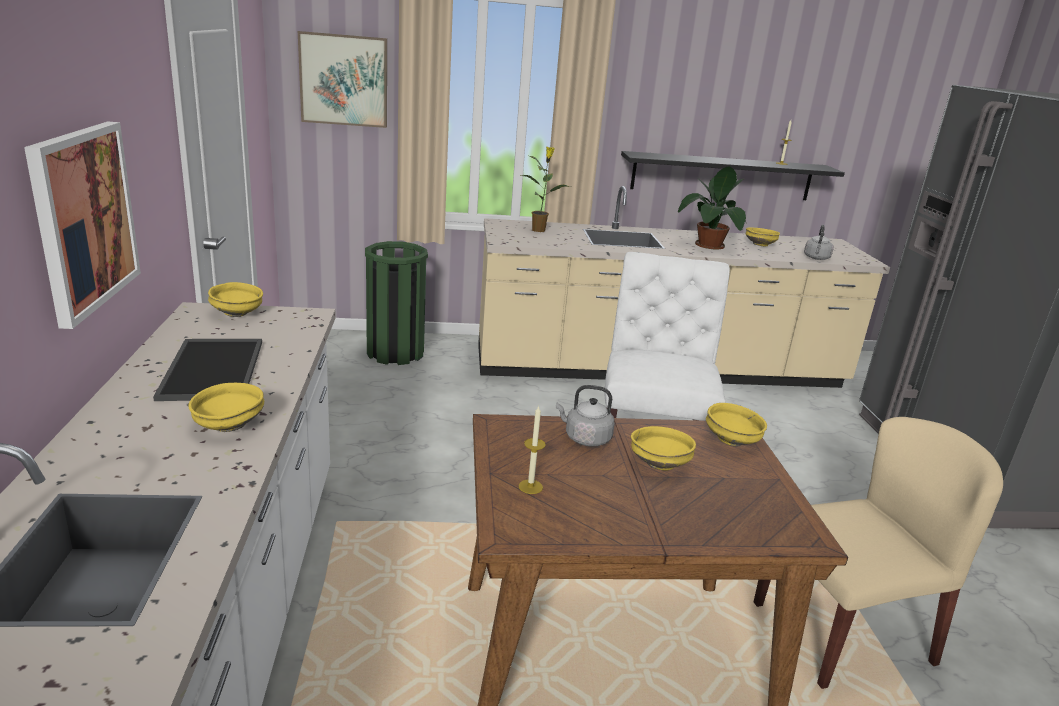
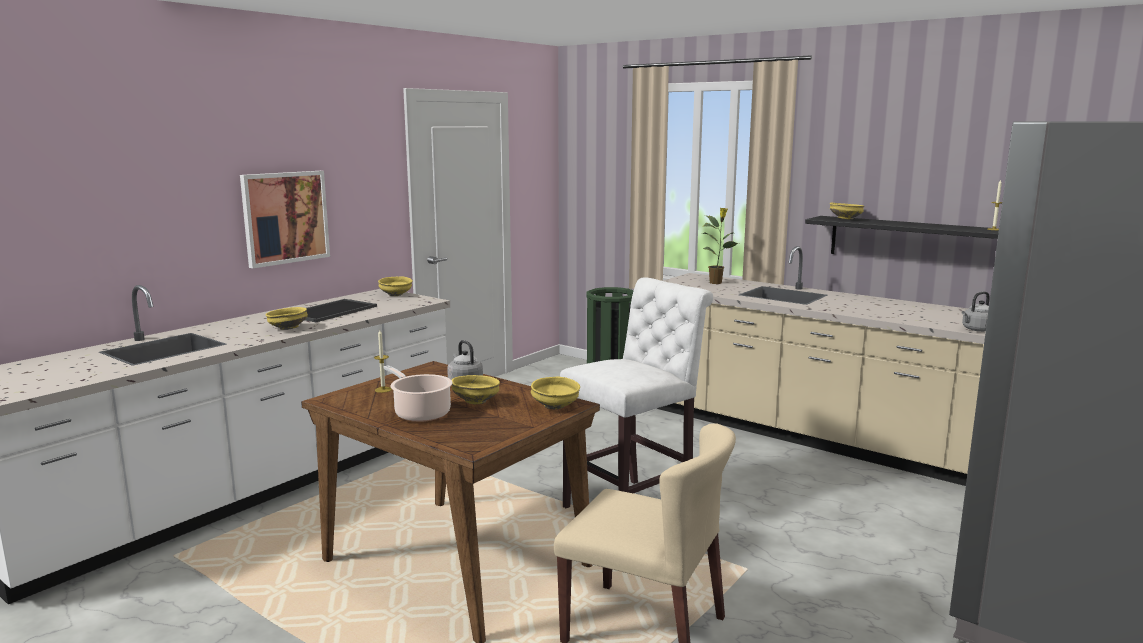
camera: 45 degrees right, 10 degrees down
(344, 80) = (603, 161): picture -> none
(652, 508) = (420, 413): none -> cooking pot
(708, 245) = (865, 308): potted plant -> none
(760, 245) = (934, 314): yellow bowl -> yellow bowl (846, 219)

